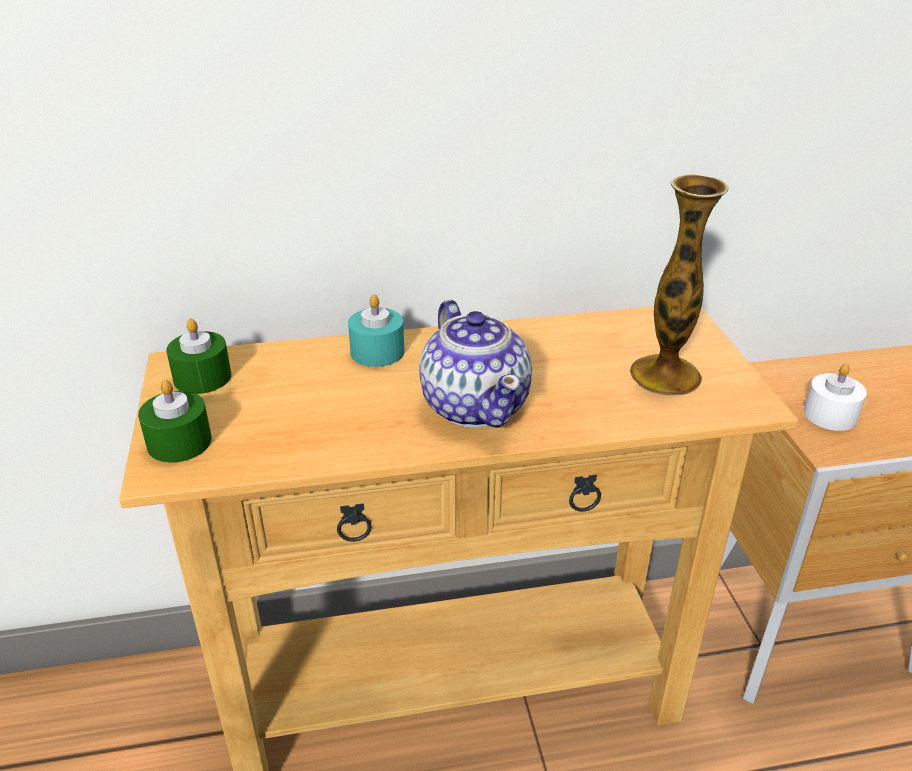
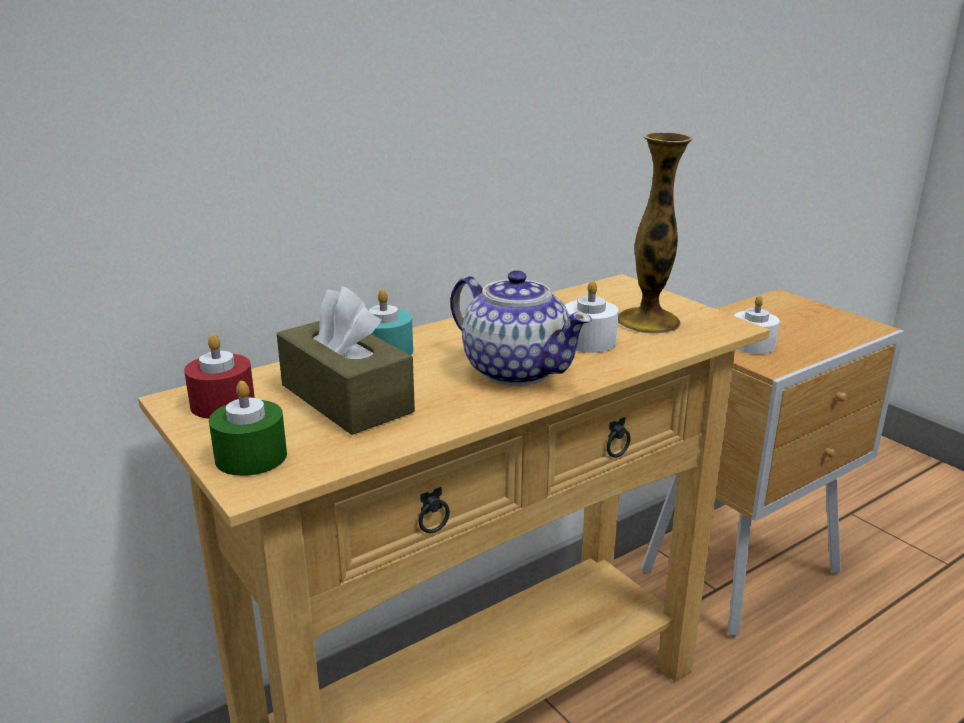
camera: 25 degrees left, 10 degrees down
(202, 377) = (222, 403): green candle -> red candle
(301, 399) = (346, 398): none -> brown tissue box
(578, 387) = (589, 341): none -> white candle

